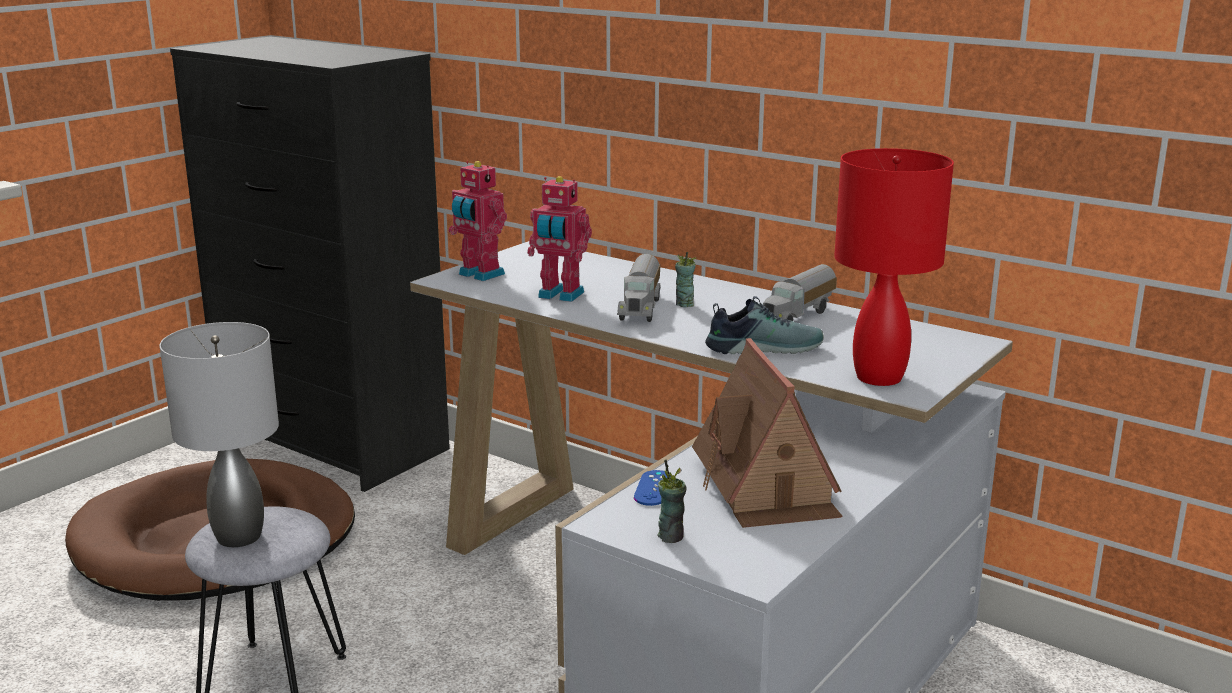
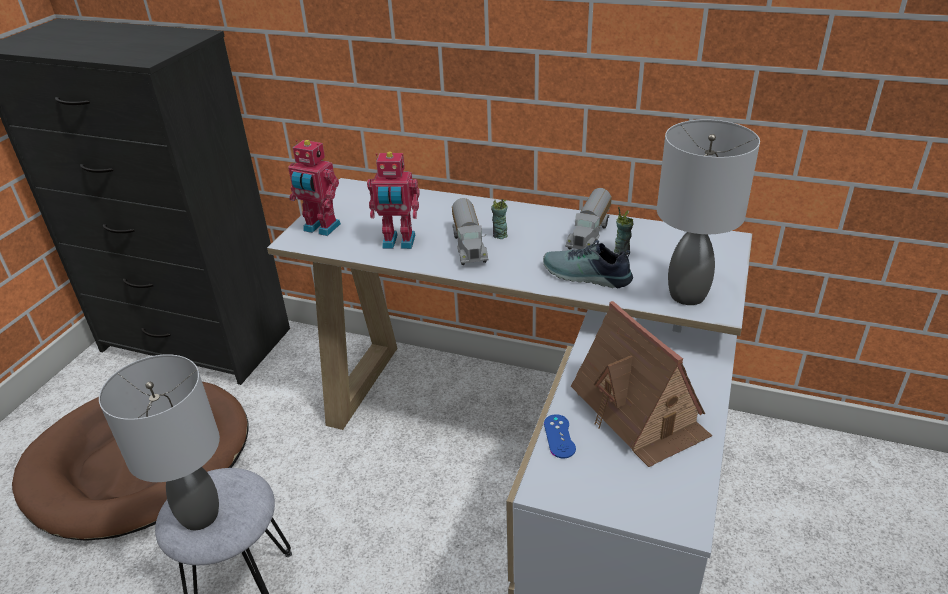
camera: 15 degrees left, 15 degrees up
(671, 536) = (601, 491): cup -> cup (622, 251)
(763, 347) = (585, 276): shoe -> shoe turned 135 degrees counterclockwise
(878, 376) = (686, 294): red table lamp -> grey table lamp

